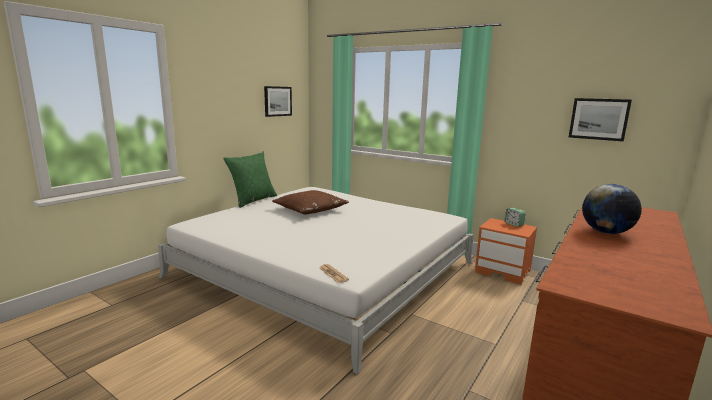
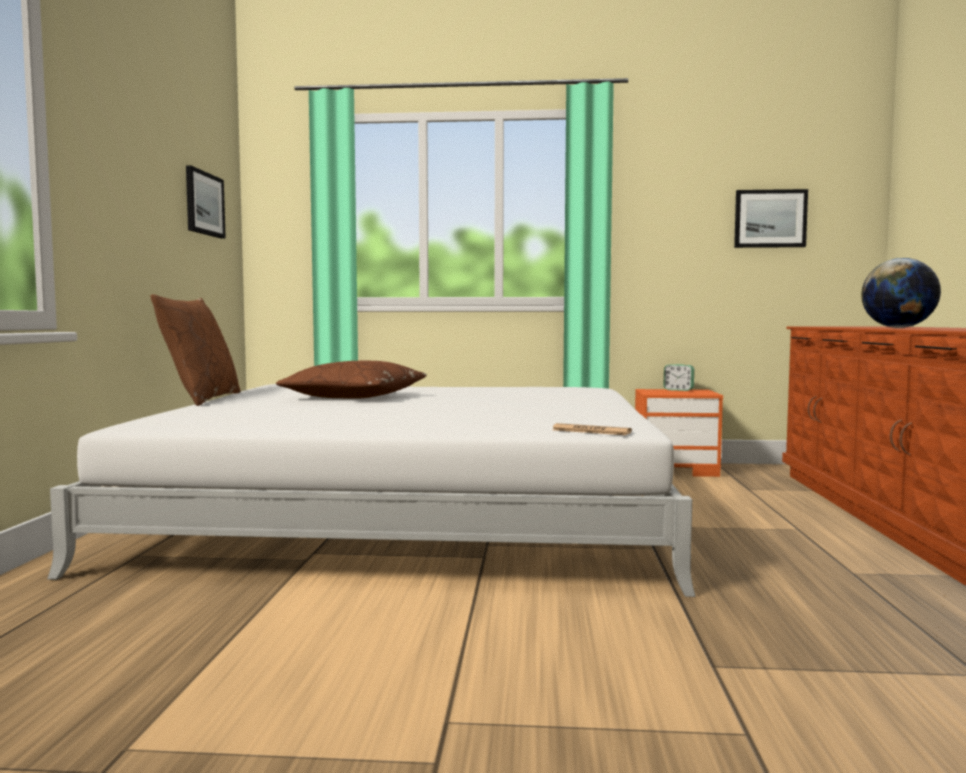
camera: 30 degrees left, 10 degrees down
(252, 200) = (201, 399): green pillow -> brown pillow

